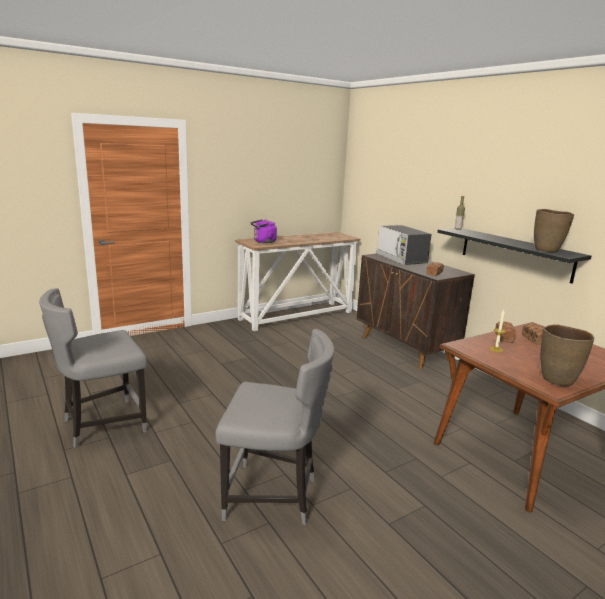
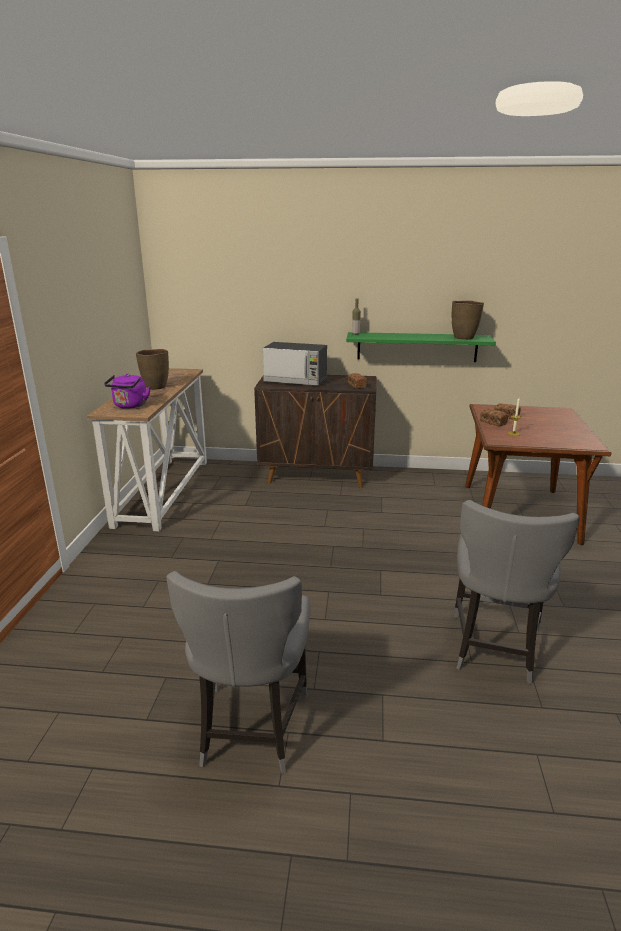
camera: 50 degrees left, 5 degrees up
(273, 496) = (493, 649): grey chair -> grey chair turned 150 degrees clockwise
(515, 253) = (417, 347): black shelf -> green shelf
(557, 380) = (579, 438): brown vase -> brown vase (155, 387)

